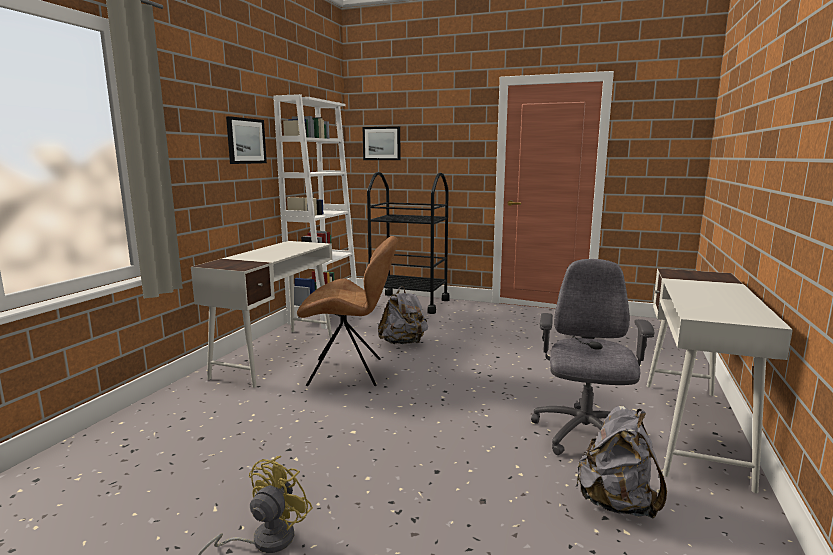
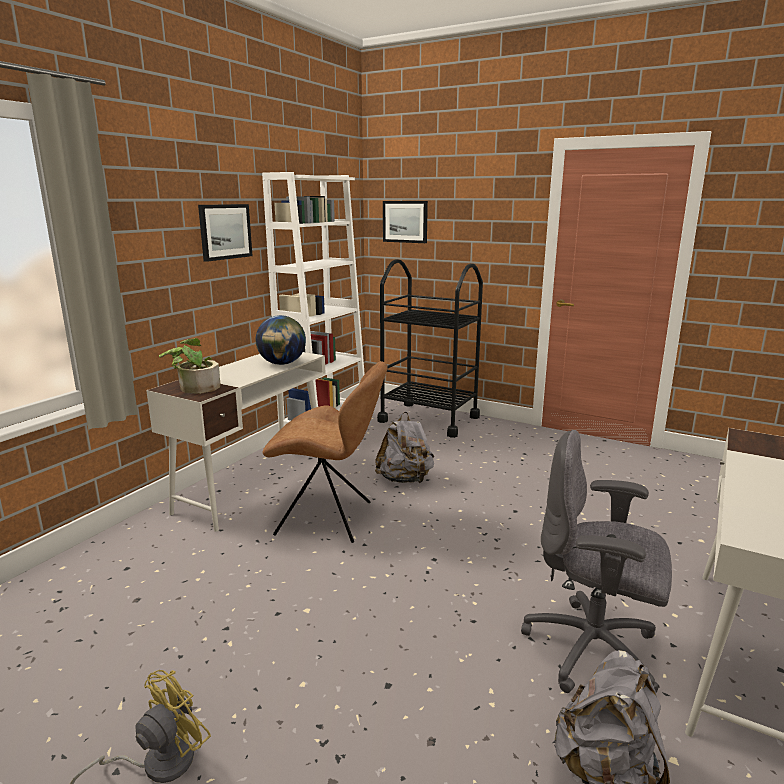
camera: 10 degrees right, 5 degrees up
(233, 263) = (194, 387): none -> potted plant
(299, 248) = (282, 363): none -> globe
(584, 435) = (593, 650): grey office chair -> grey office chair turned 90 degrees counterclockwise

